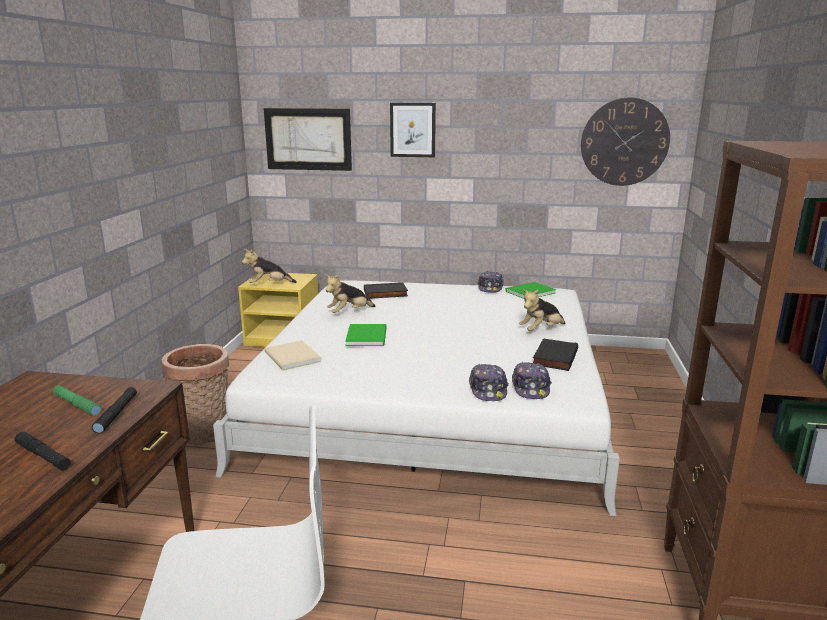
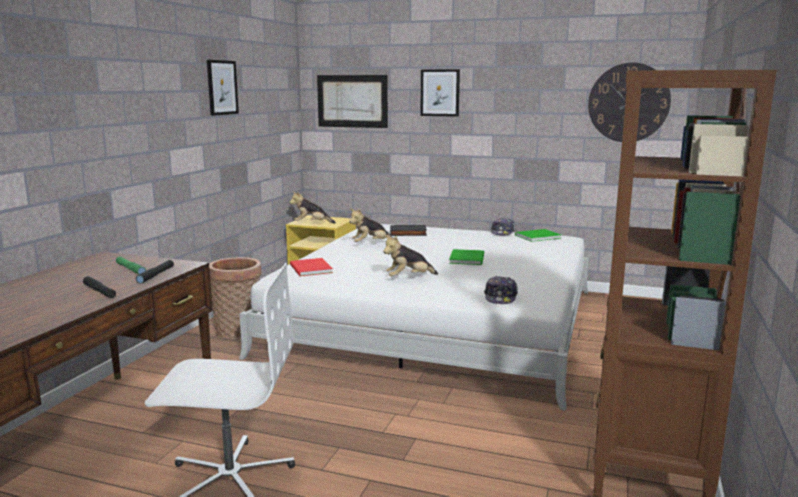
camera: 10 degrees right, 5 degrees down
(157, 132) = (222, 87): none -> picture
(291, 358) = (310, 269): beige book -> red book
(368, 336) = (378, 258): green book -> green book (468, 258)
(488, 390) = (463, 296): cap -> none
(541, 330) = (533, 263): plush toy -> plush toy (408, 278)
(554, 357) = (533, 280): black book -> none

